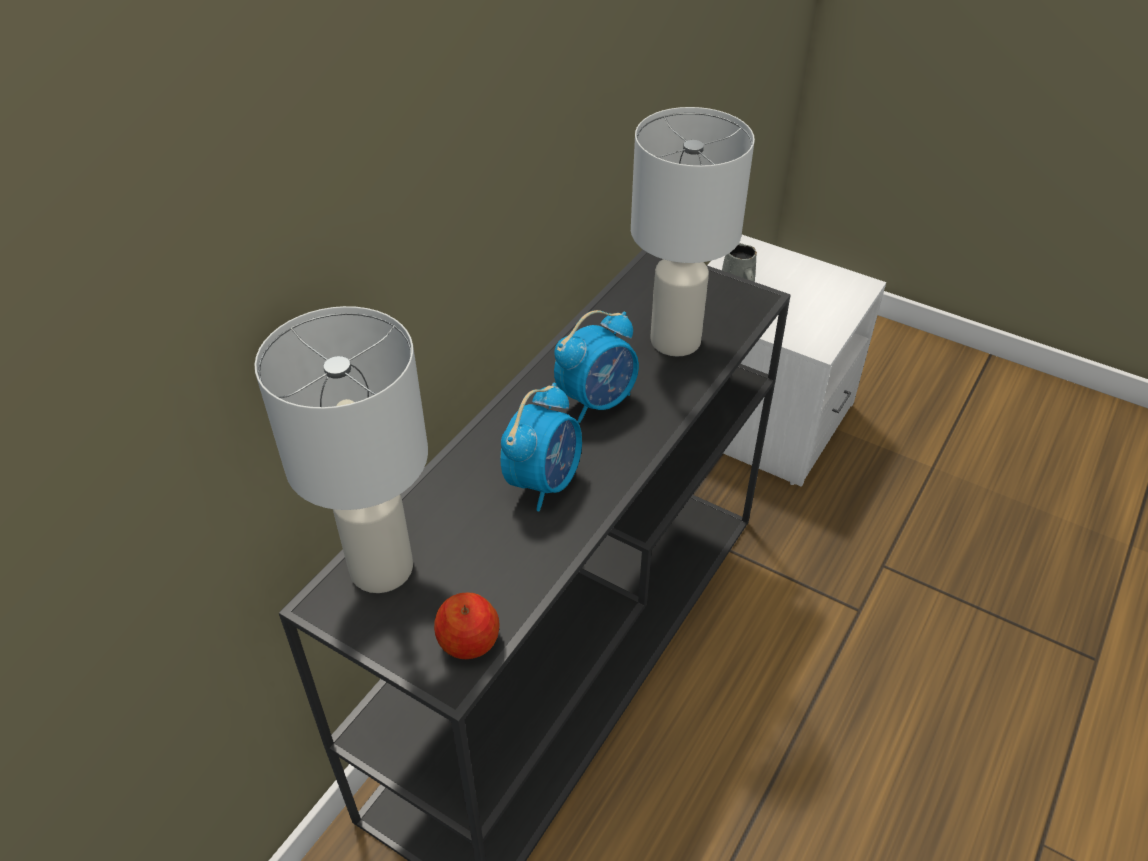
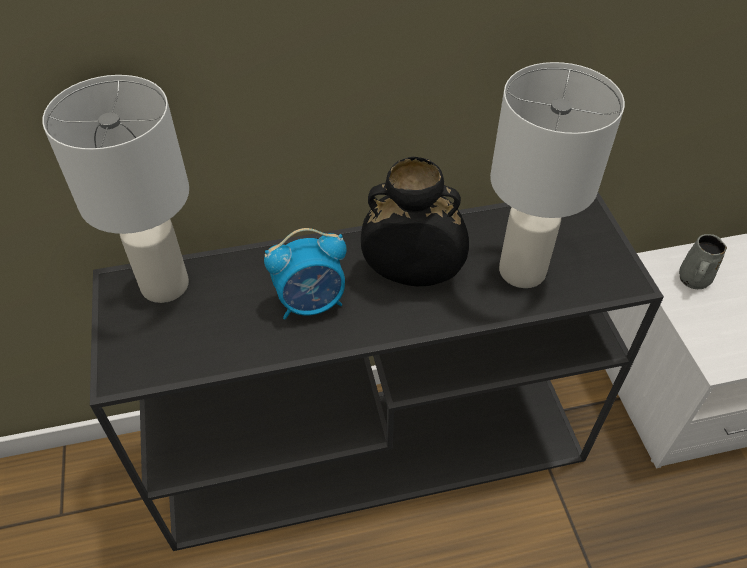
camera: 45 degrees right, 5 degrees up
(469, 641) = (150, 365): apple -> none
(597, 401) = (412, 275): alarm clock -> black vase

